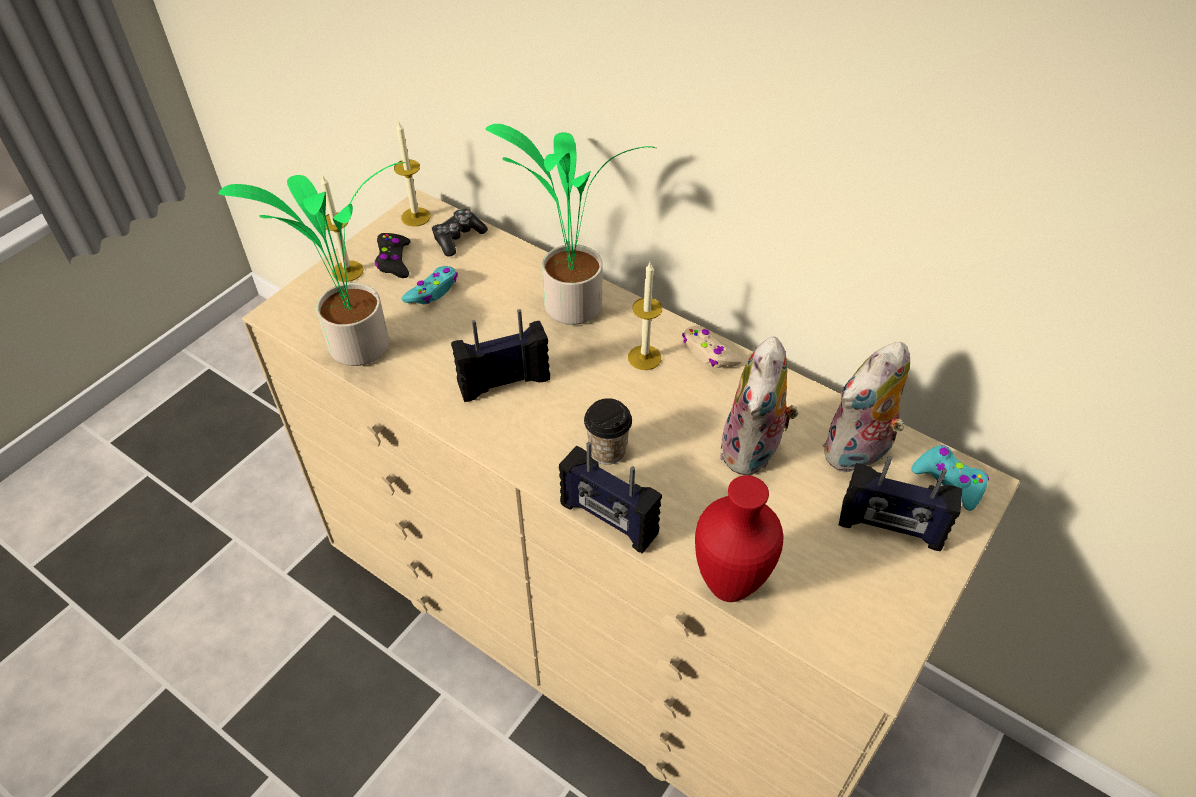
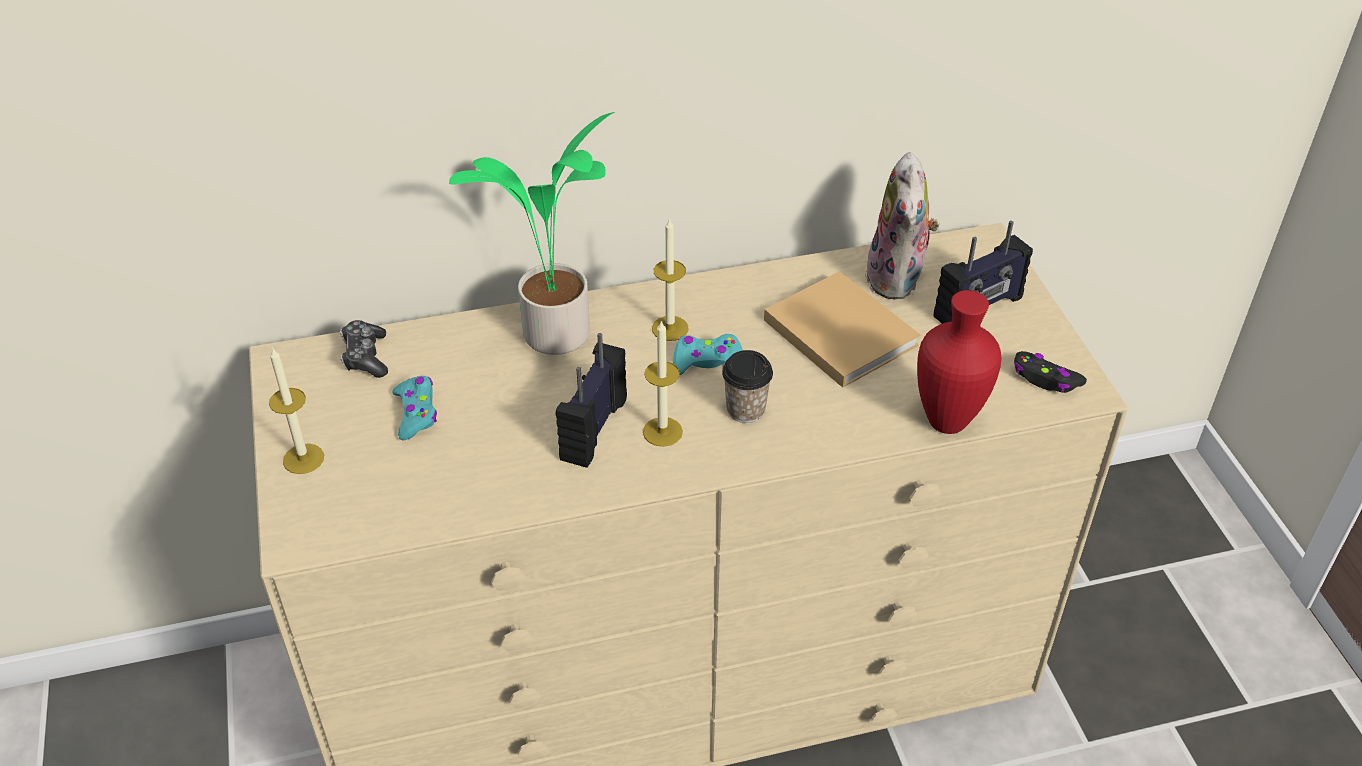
camera: 50 degrees left, 5 degrees down
(356, 349) = (425, 508): potted plant -> none
(394, 261) = (335, 417): black game controller -> black game controller (1045, 379)
(415, 217) = (292, 369): candle -> candle (662, 432)
(608, 520) = (817, 451): radio -> none
(709, 353) = (709, 290): beige game controller -> none
(753, 452) = (837, 330): plush toy -> beige book
(949, 481) = (968, 253): turquoise game controller -> turquoise game controller (707, 362)

